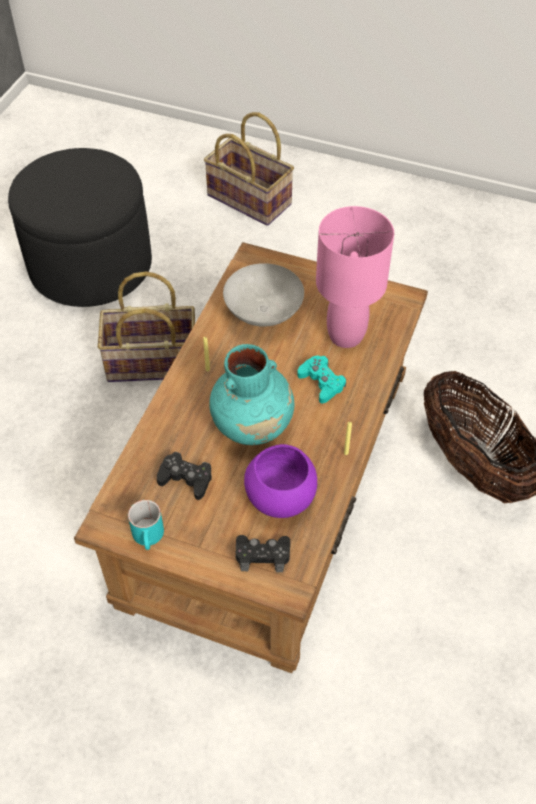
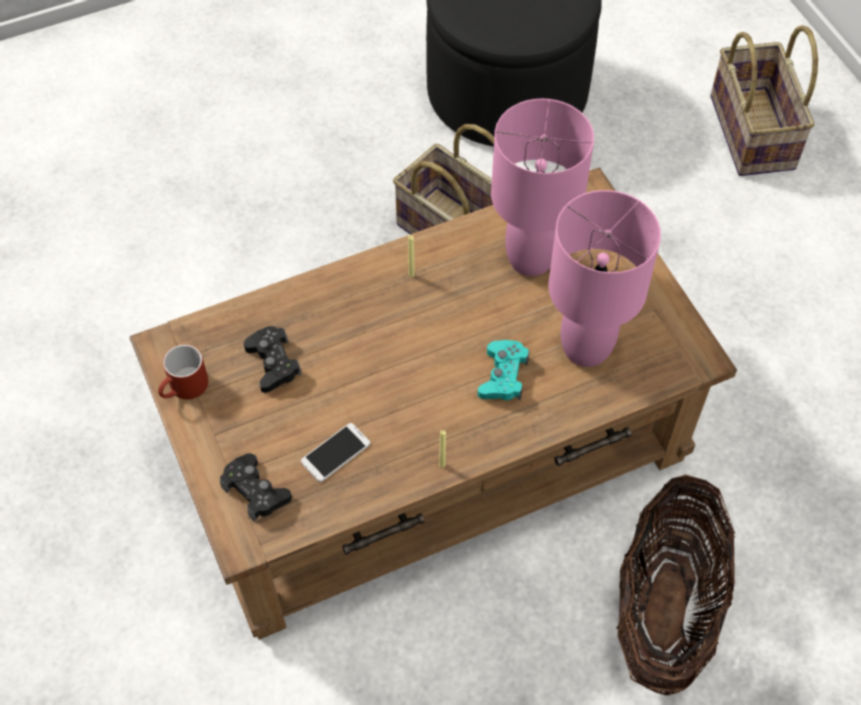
camera: 45 degrees right, 5 degrees up
(149, 537) = (185, 389): turquoise mug -> red mug
(253, 424) = (390, 363): turquoise vase -> none
(263, 314) = (530, 259): grey bowl -> pink table lamp
(282, 496) = (335, 452): purple bowl -> phone

